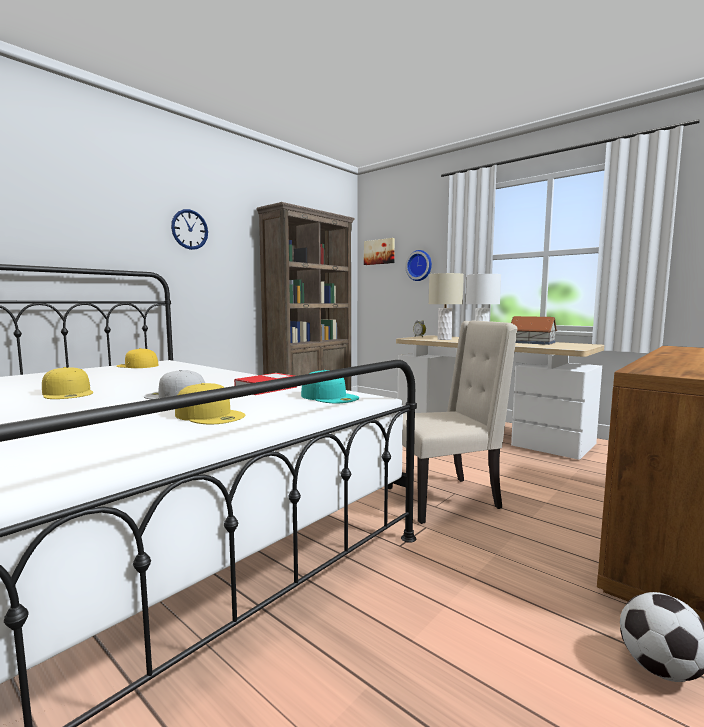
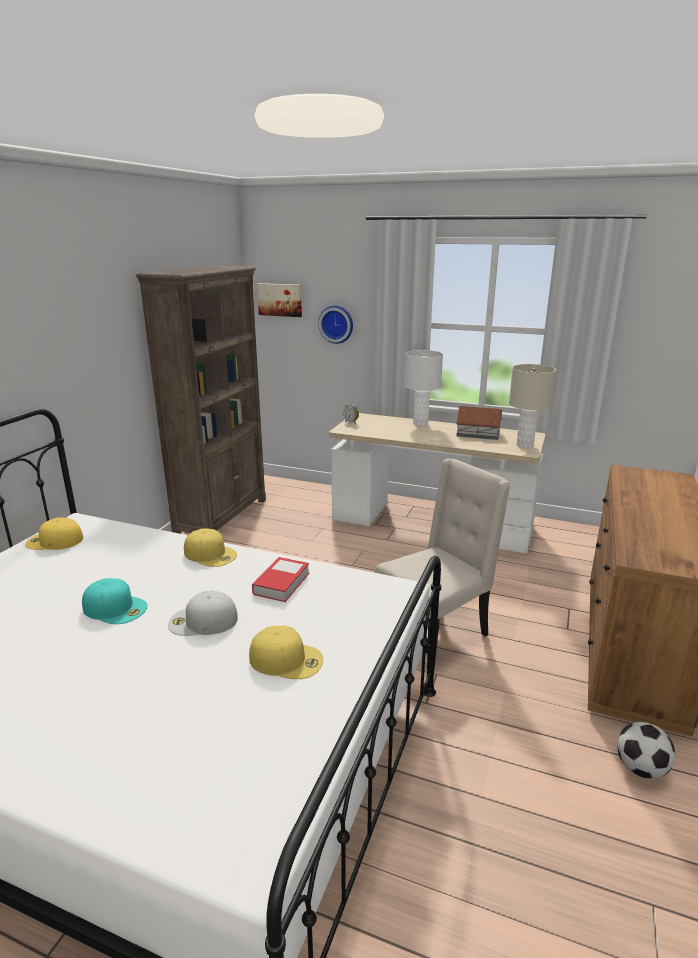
camera: 20 degrees left, 15 degrees up
(68, 393) = (67, 639): yellow cap -> yellow cap (211, 554)
(189, 229) = (65, 330): wall clock -> none
(330, 397) = (361, 592): turquoise cap -> turquoise cap (115, 607)
(444, 339) = (384, 430): beige table lamp -> beige table lamp (524, 445)

